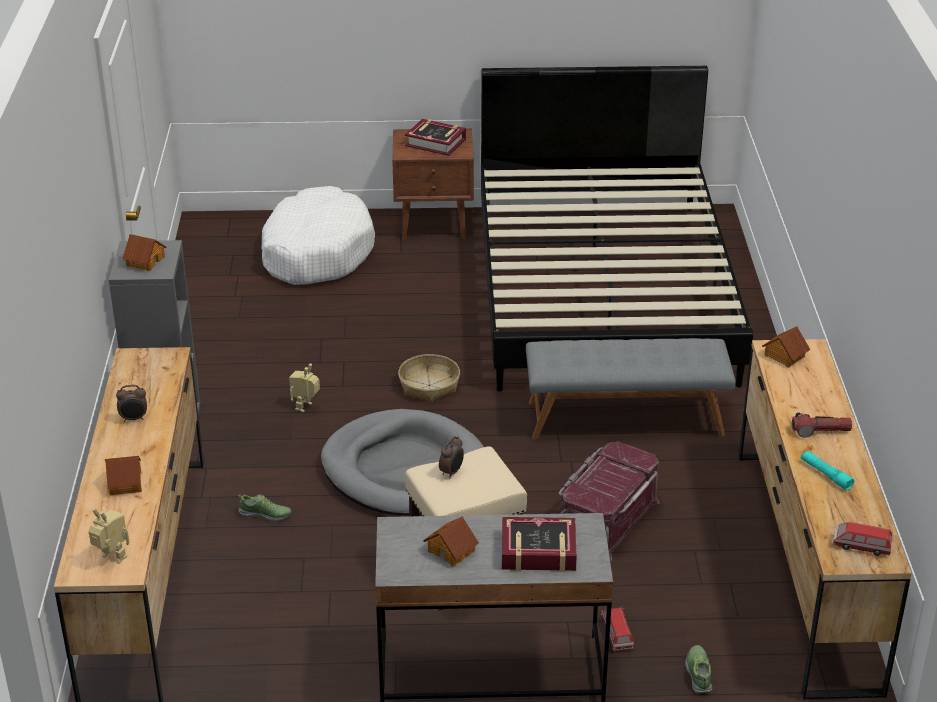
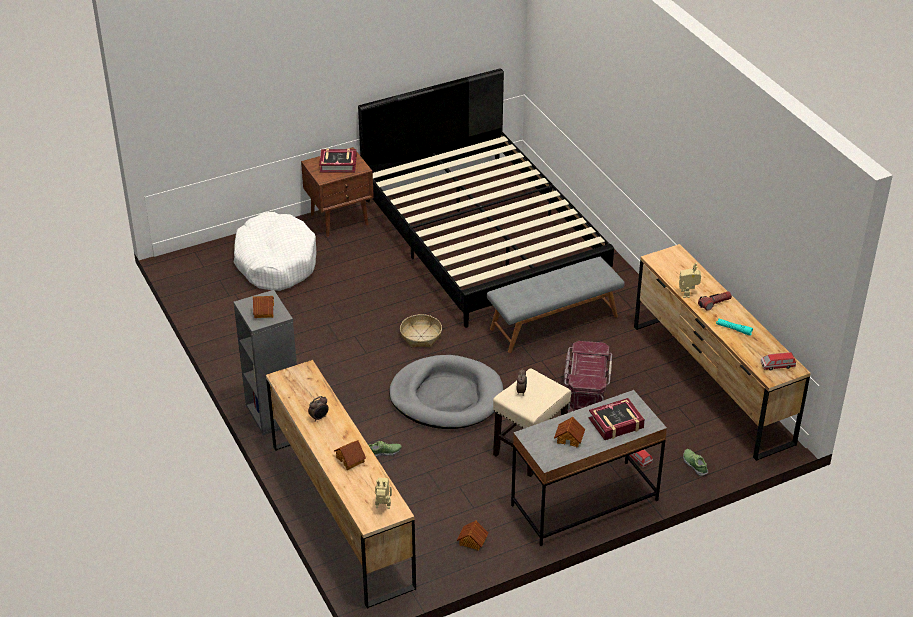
camera: 25 degrees left, 5 degrees up
(306, 407) = (354, 374): toy robot -> toy robot (688, 294)
(784, 356) = (665, 261): toy house -> toy house (472, 541)

